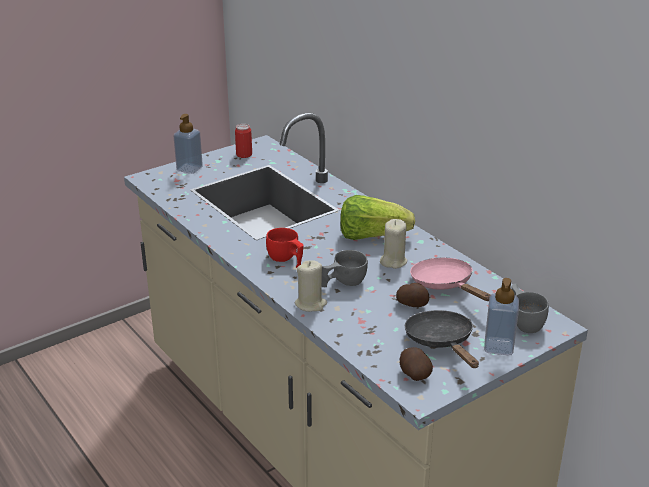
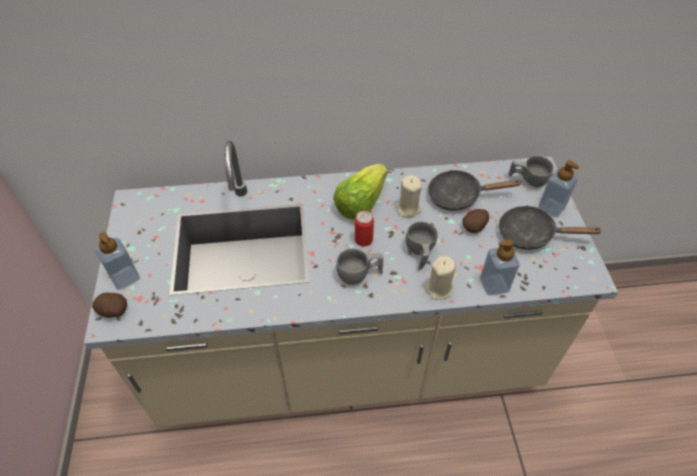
camera: 60 degrees left, 20 degrees up
(244, 155) = (139, 223): can -> can (363, 239)
(286, 260) = (359, 275): red cup -> grey cup
(346, 334) = (494, 285): none -> soap dispenser
(413, 374) = (564, 269): potato -> potato (113, 311)
(445, 285) = (459, 196): pink frying pan -> black frying pan

